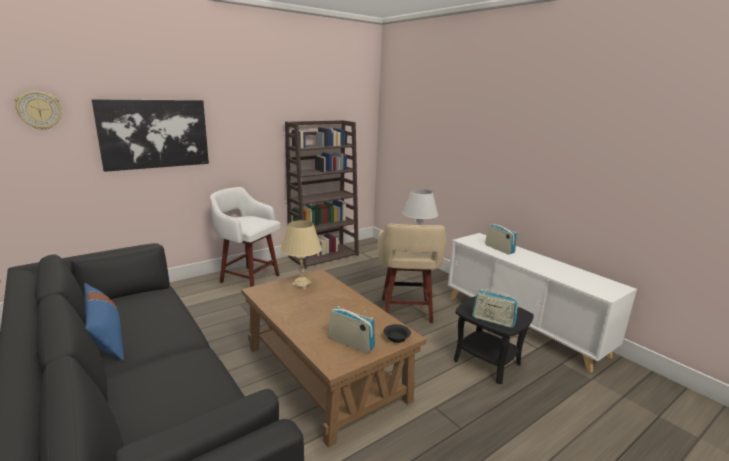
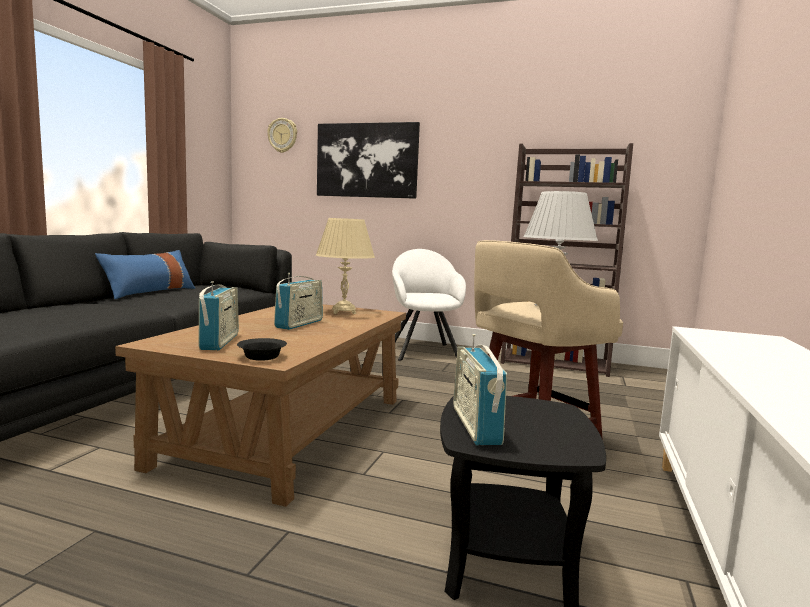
camera: 55 degrees right, 10 degrees down
(248, 278) = (423, 350): white stool -> white armchair
(499, 249) = (753, 352): radio -> radio (299, 324)

